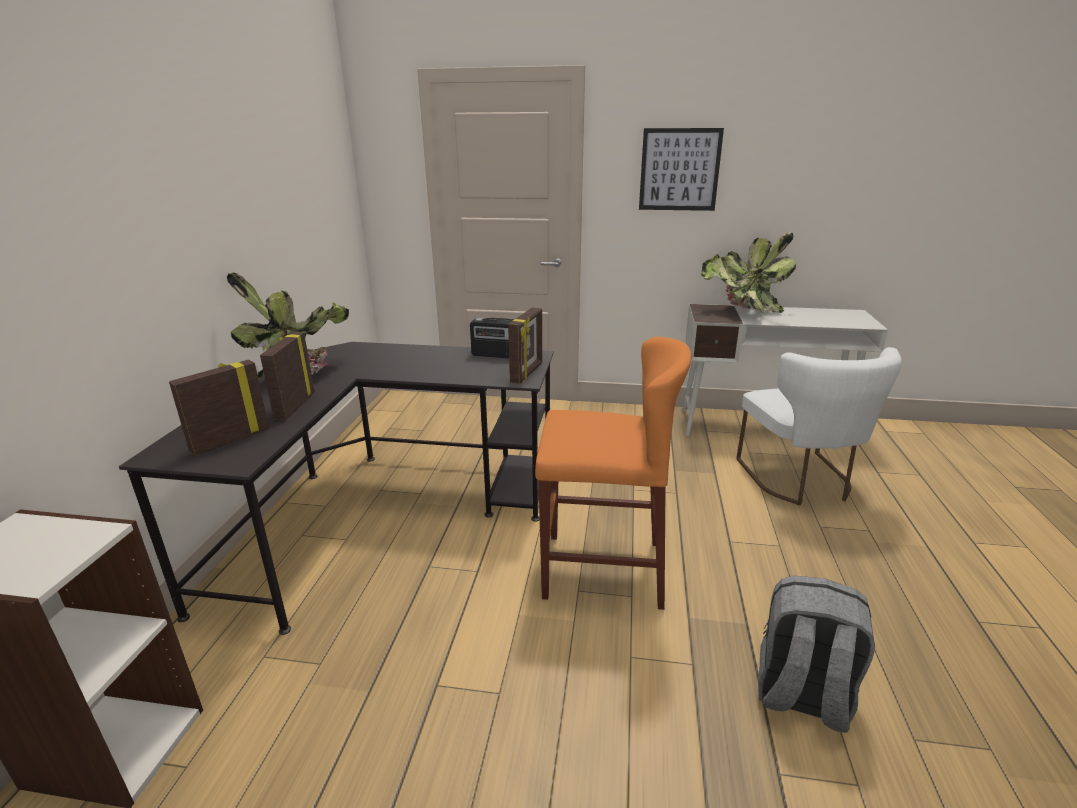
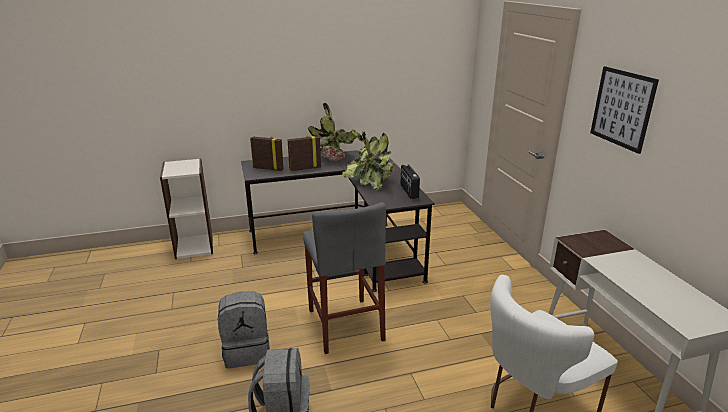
camera: 65 degrees right, 0 degrees up
(527, 373) = (390, 203): picture frame -> none
(602, 569) = (345, 324): orange stool -> grey stool
(617, 711) = (247, 351): none -> grey backpack
(743, 311) = (620, 254): potted plant -> potted plant (370, 181)

